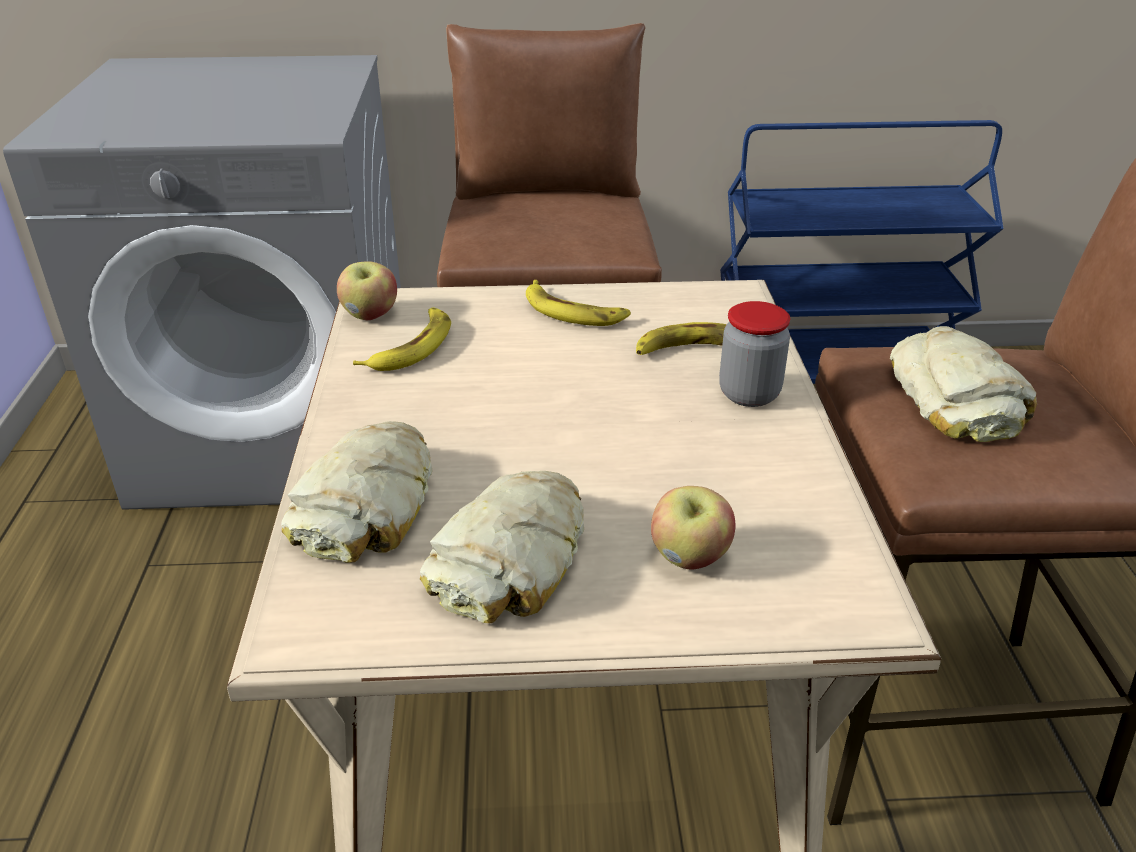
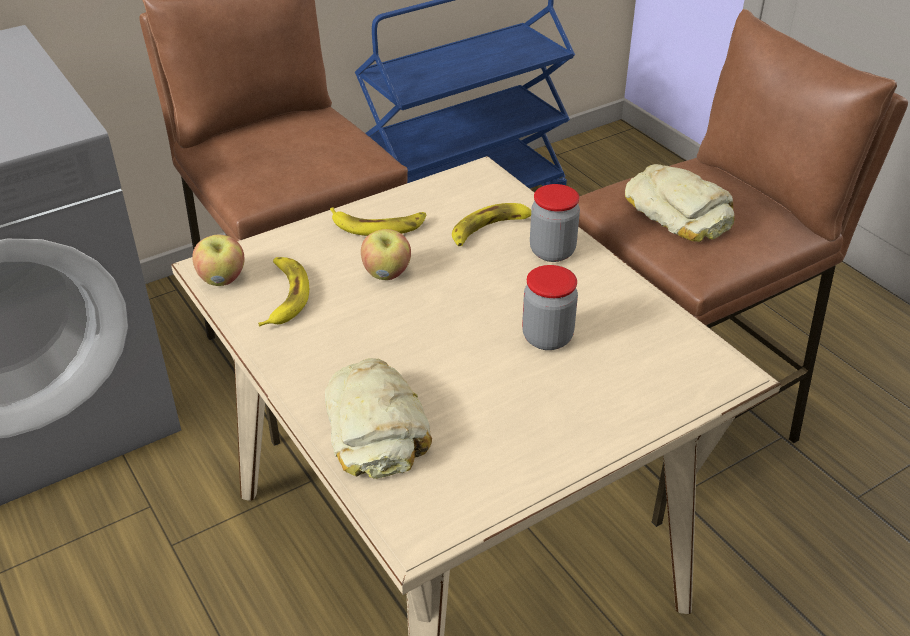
camera: 30 degrees left, 5 degrees up
(511, 560) = (506, 425): bread -> none
(655, 482) = (547, 337): none -> jar
(690, 557) = (609, 379): apple -> apple (387, 274)

